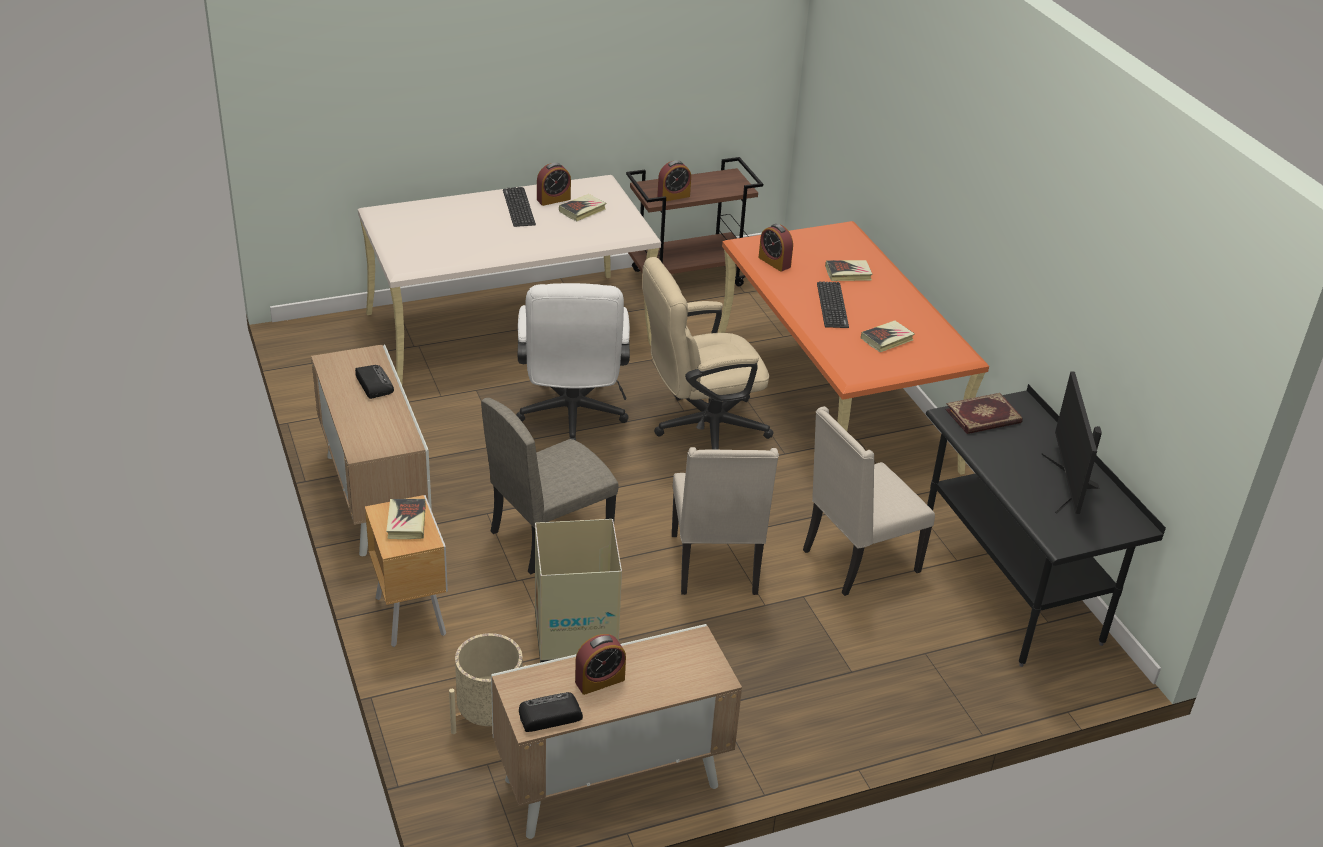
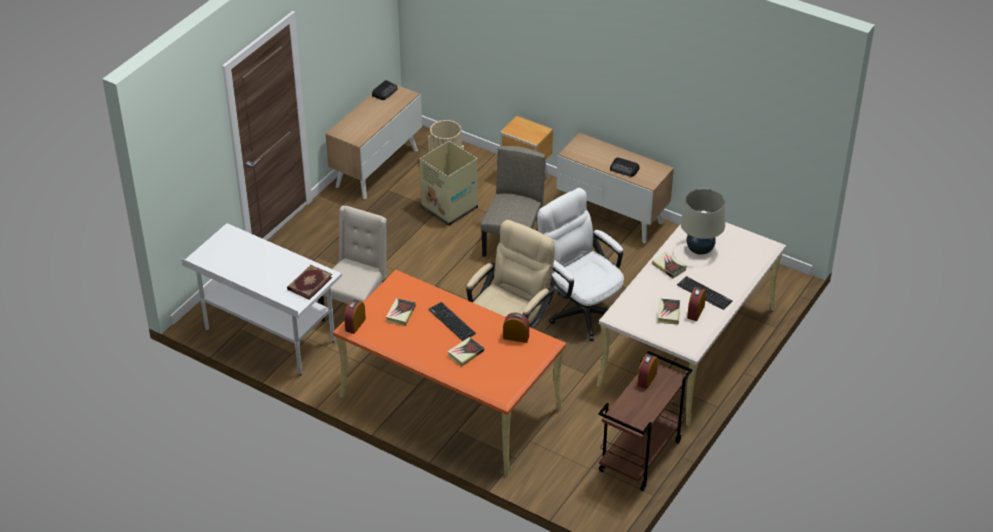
camera: 145 degrees right, 5 degrees up
(406, 522) = (527, 131): book -> book (669, 267)
(456, 240) = (700, 249): none -> beige table lamp
(600, 681) = (379, 110): alarm clock -> alarm clock (355, 324)
(716, 566) = (421, 270): beige chair -> none
(1010, 589) = (269, 337): black desk -> white desk
(1069, 484) = (241, 265): monitor -> none

